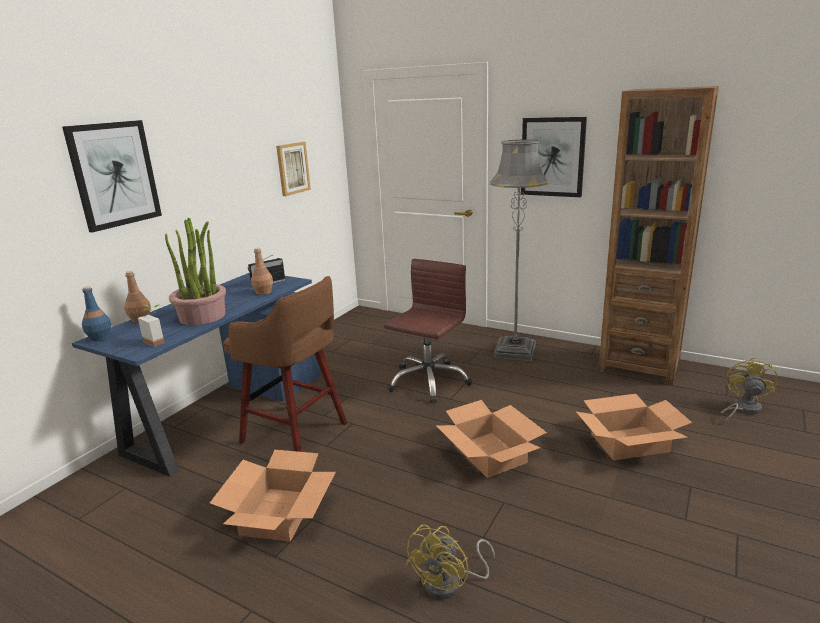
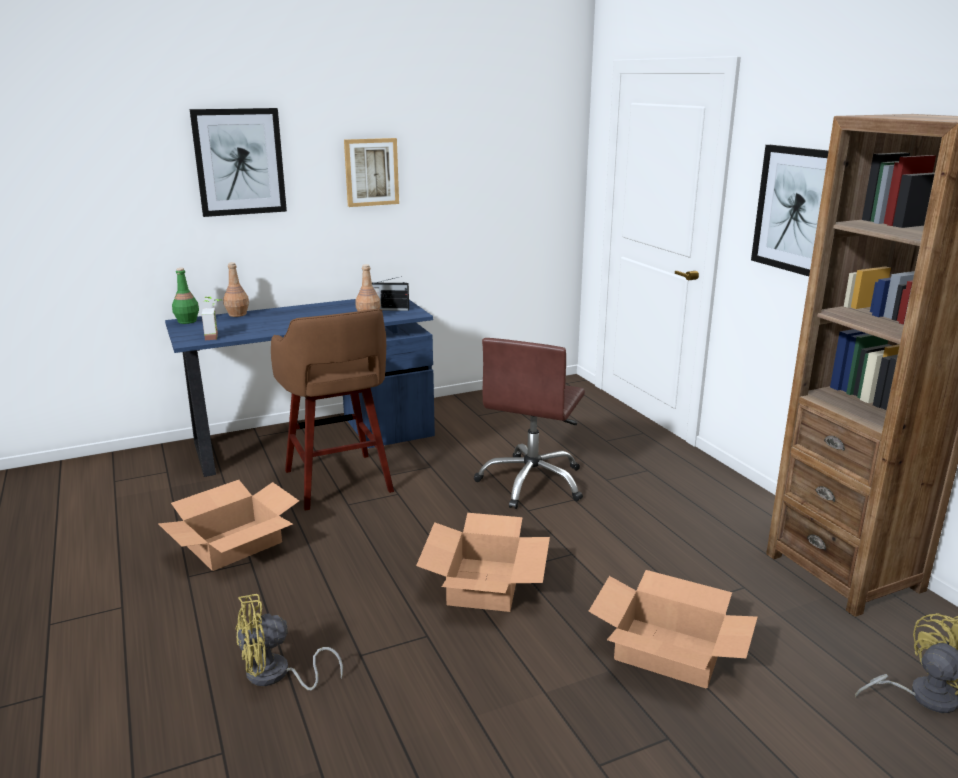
camera: 35 degrees right, 0 degrees up
(99, 337) = (187, 321): blue bottle -> green bottle
(202, 316) = (281, 325): potted plant -> none
(292, 168) = (487, 180): picture -> picture (371, 172)
(428, 381) = (532, 482): brown office chair -> brown office chair turned 135 degrees clockwise
(515, 351) = (687, 488): grey floor lamp -> none

